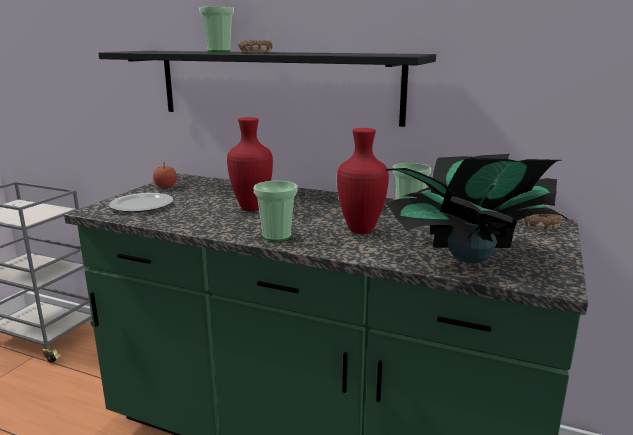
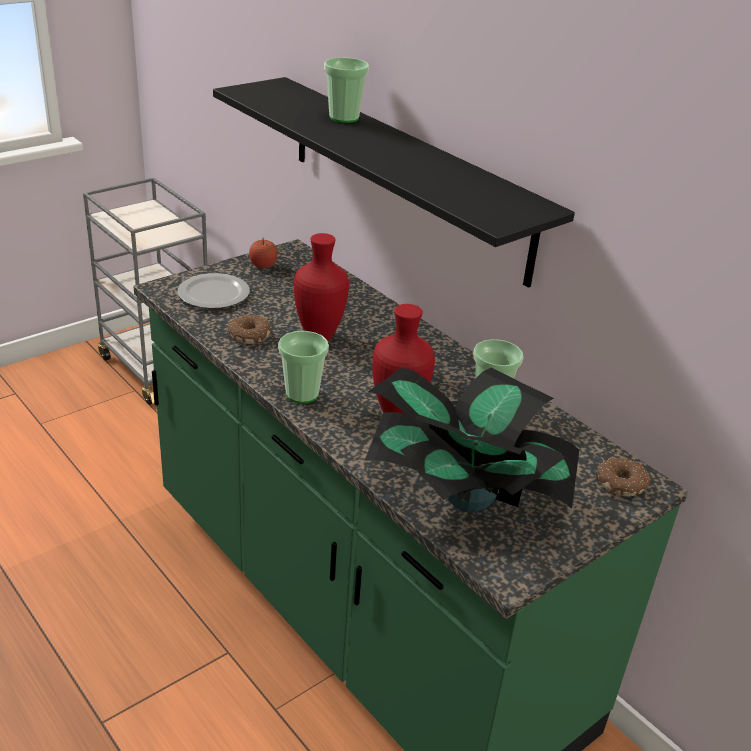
camera: 25 degrees right, 15 degrees up
(255, 52) = (373, 139): donut -> donut (248, 335)

